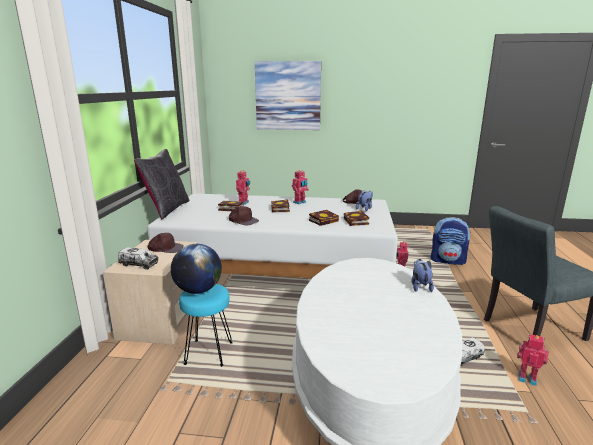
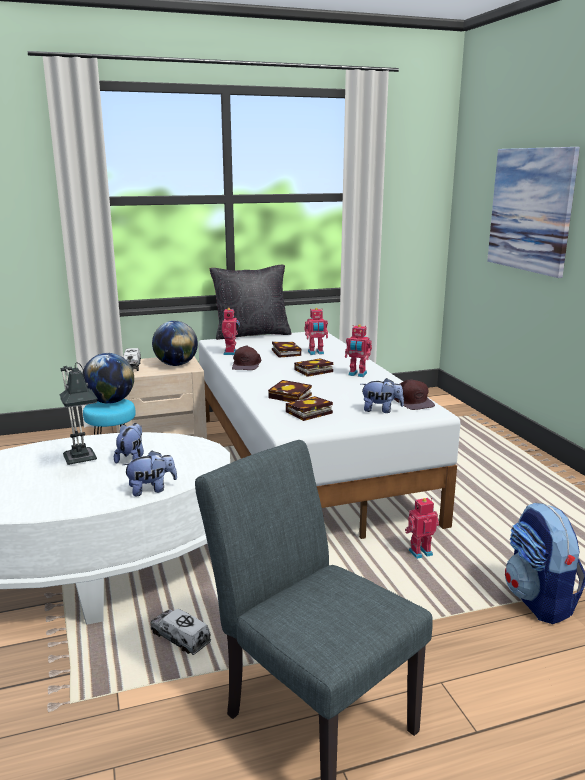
camera: 65 degrees right, 0 degrees up
(165, 248) = (176, 365): brown cap -> globe
(357, 306) = (81, 461): none -> table lamp
(362, 287) = (131, 458): none -> plush toy
(527, 378) = (153, 707): toy robot -> toy robot (231, 353)

